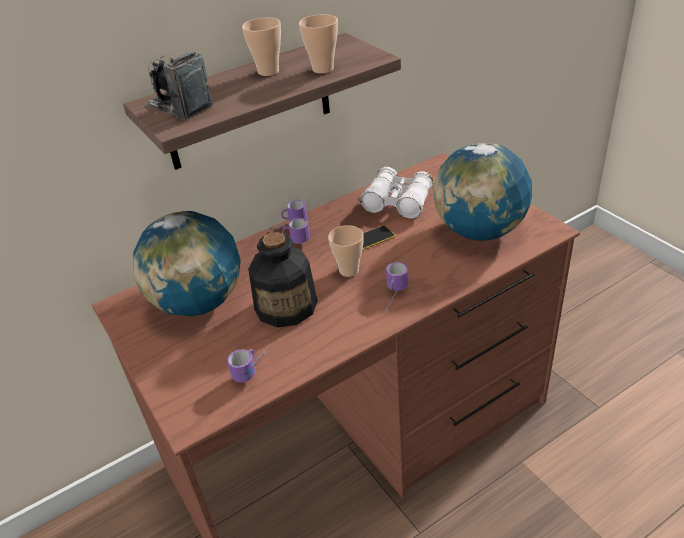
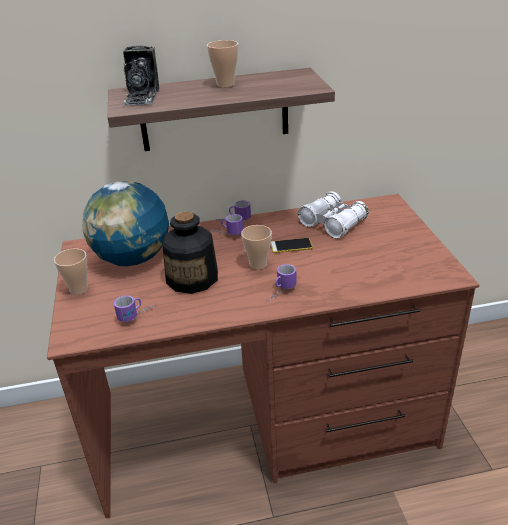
camera: 20 degrees right, 5 degrees down
(179, 106) = (141, 97): camera -> camera turned 150 degrees counterclockwise
(323, 69) = (266, 89): cup -> cup (79, 289)
(479, 231) = (387, 261): globe -> none

